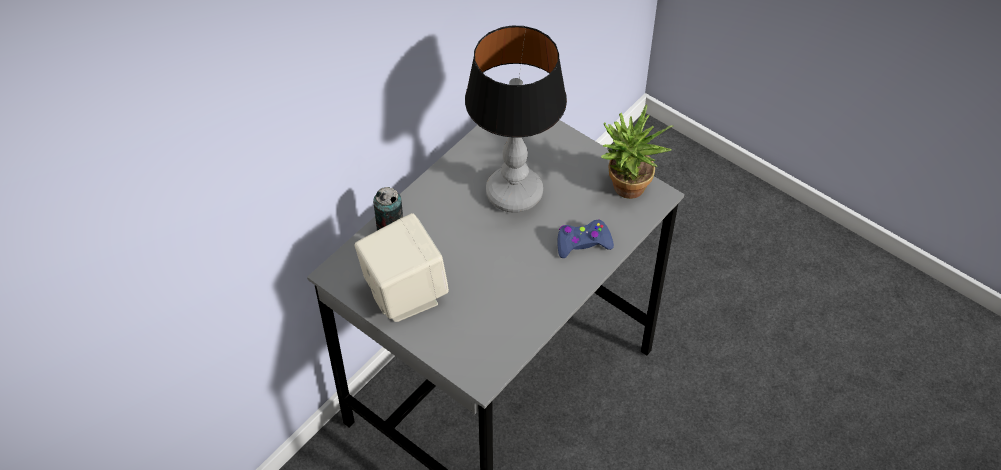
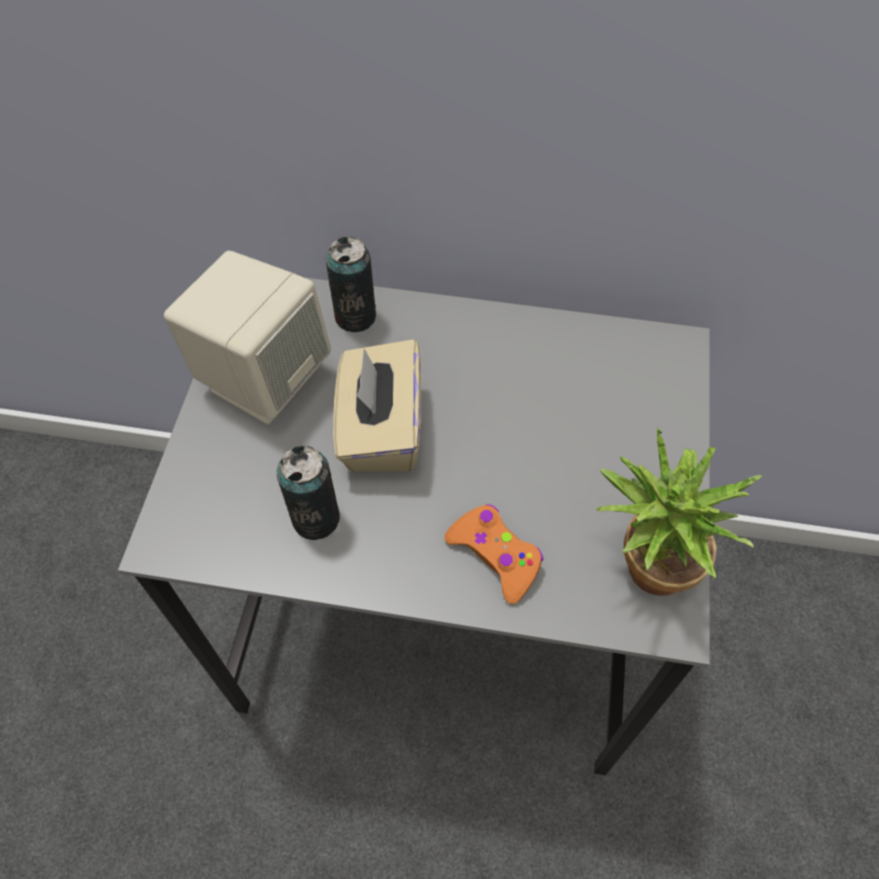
camera: 60 degrees right, 5 degrees up
(477, 256) = (380, 430): none -> beige tissue box
(512, 306) = (315, 518): none -> can
(513, 194) = (523, 419): table lamp -> none
(583, 243) = (495, 555): blue game controller -> orange game controller

